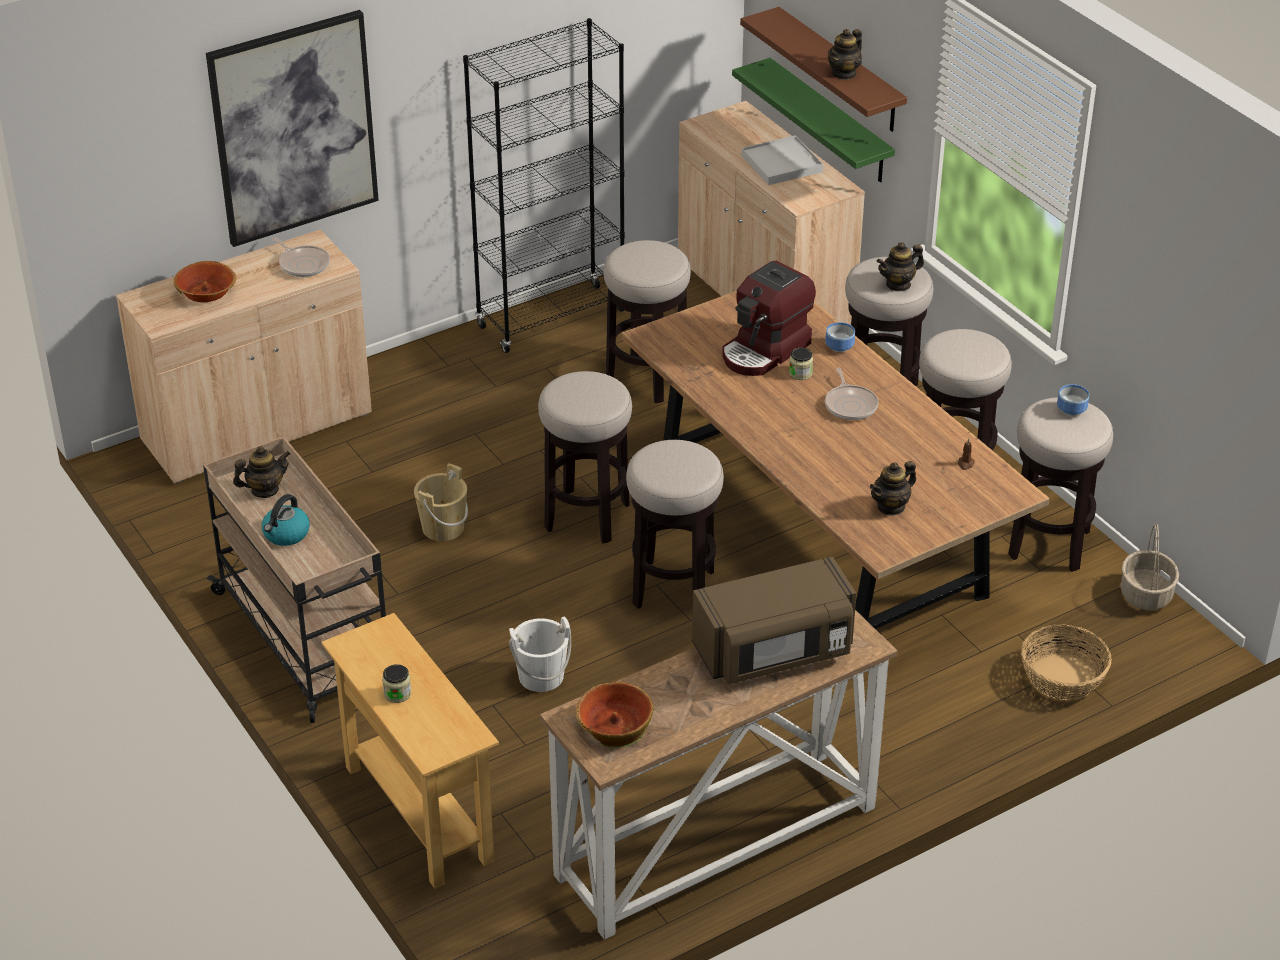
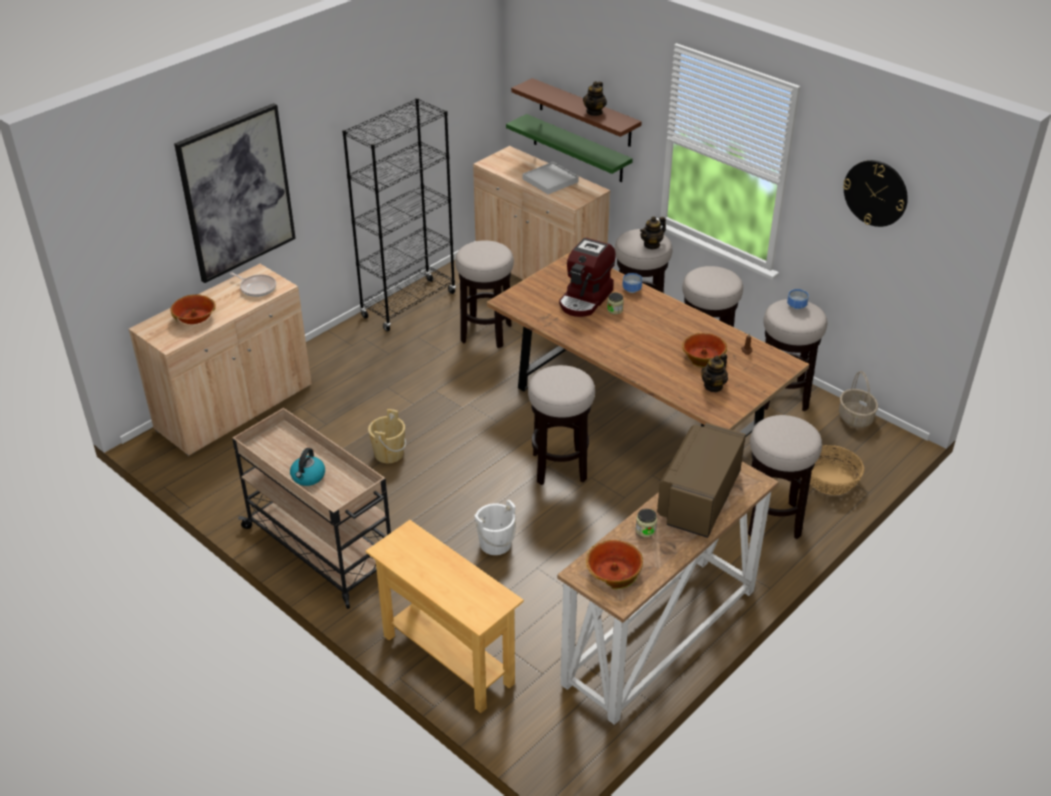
camera: 15 degrees left, 0 degrees up
(264, 490) = (280, 448): teapot -> none
(397, 693) = (436, 578): jar -> jar (645, 530)
(586, 516) = (483, 429): stool -> stool (771, 520)
(774, 652) = (698, 498): brown microwave -> brown microwave turned 150 degrees clockwise
(850, 405) = (656, 325): frying pan -> none
(897, 461) = (703, 356): none -> bowl
(1181, 259) = (875, 193): none -> wall clock

